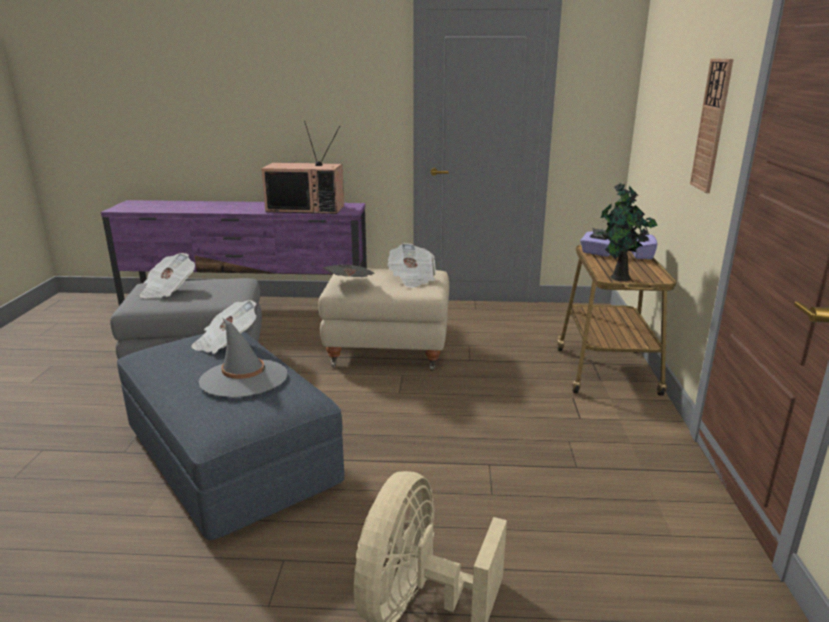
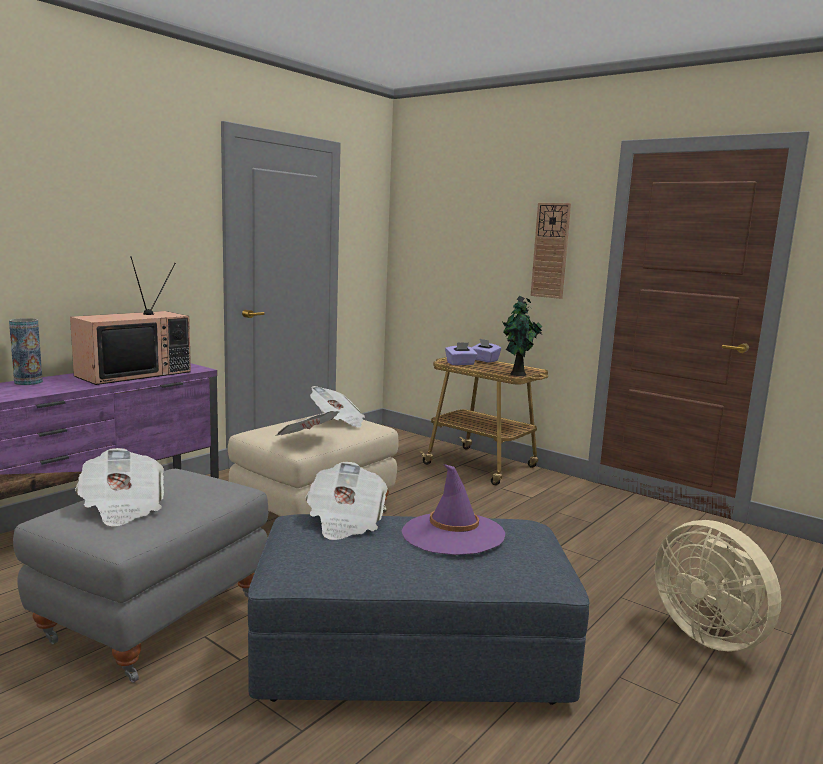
camera: 55 degrees left, 10 degrees down
(244, 378) = (453, 534): grey hat -> purple hat
(247, 204) = (28, 382): none -> vase

